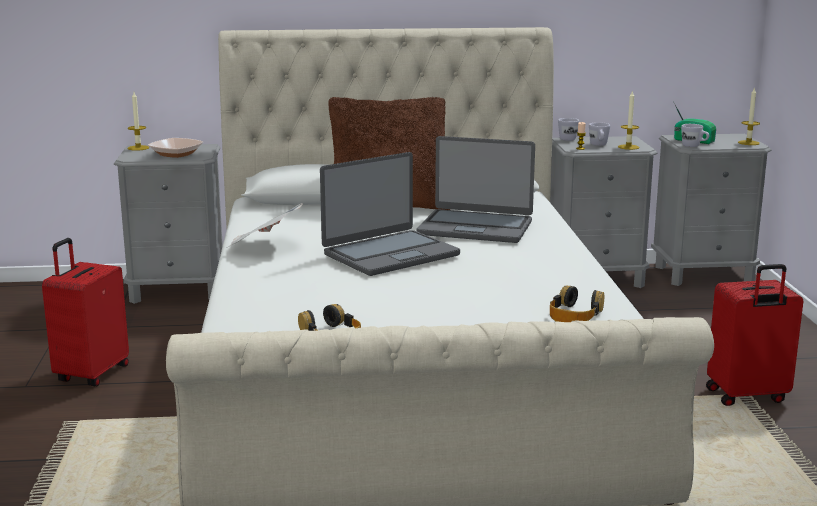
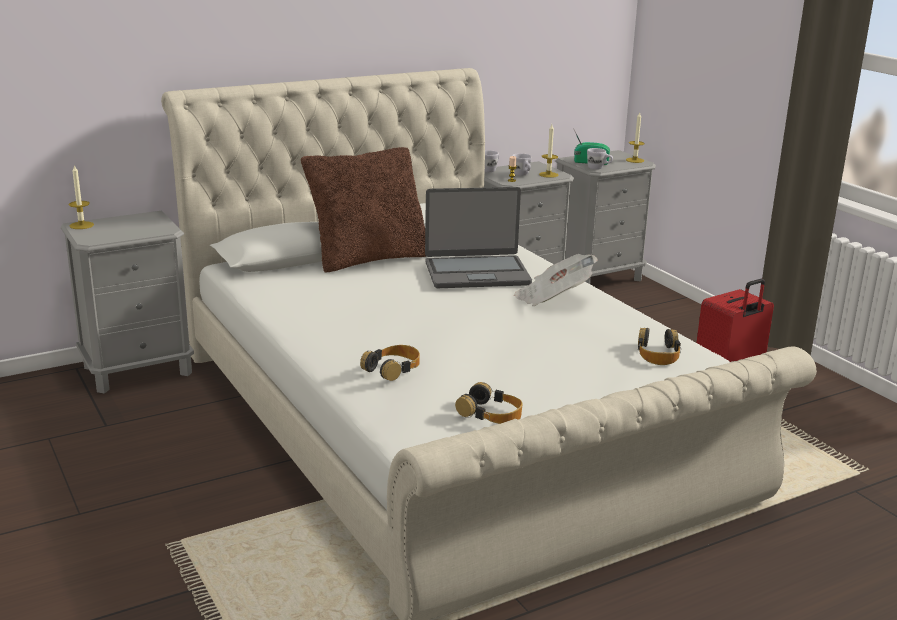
camera: 25 degrees left, 5 degrees up
(91, 374) = (139, 484): red suitcase -> none
(176, 154) = (135, 229): bowl -> none
(264, 246) = (308, 323): newspaper -> newspaper (553, 299)
(287, 287) = (393, 368): none -> headphones
(390, 254) = (440, 315): laptop -> none

